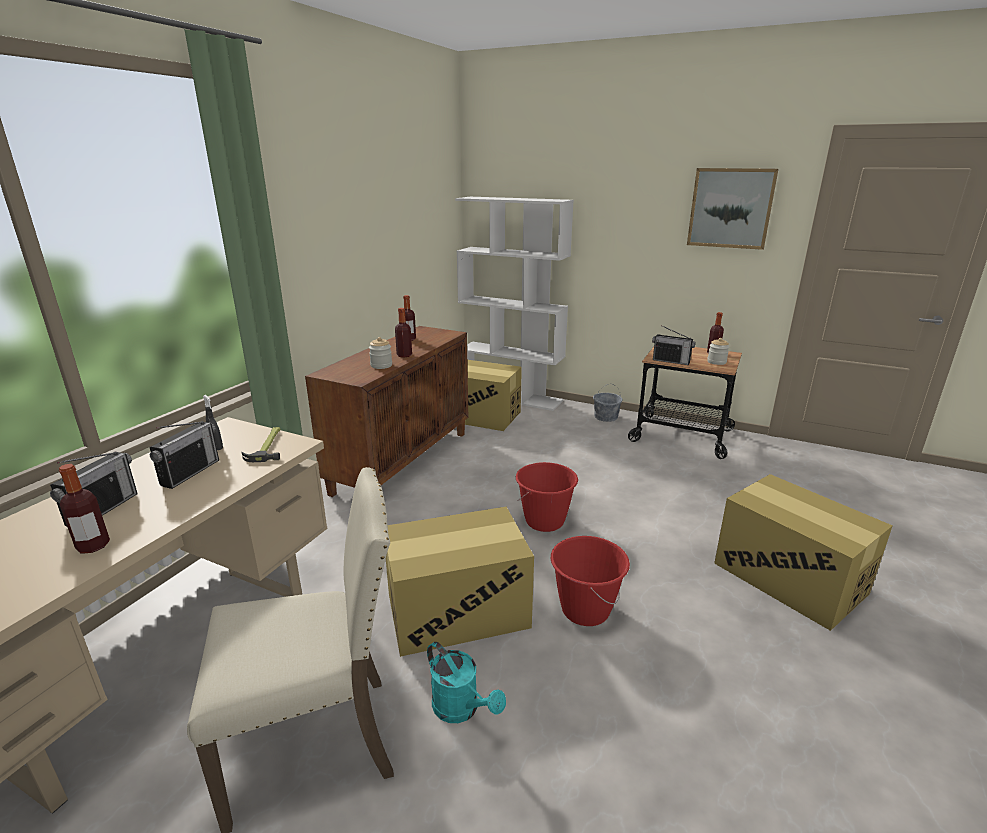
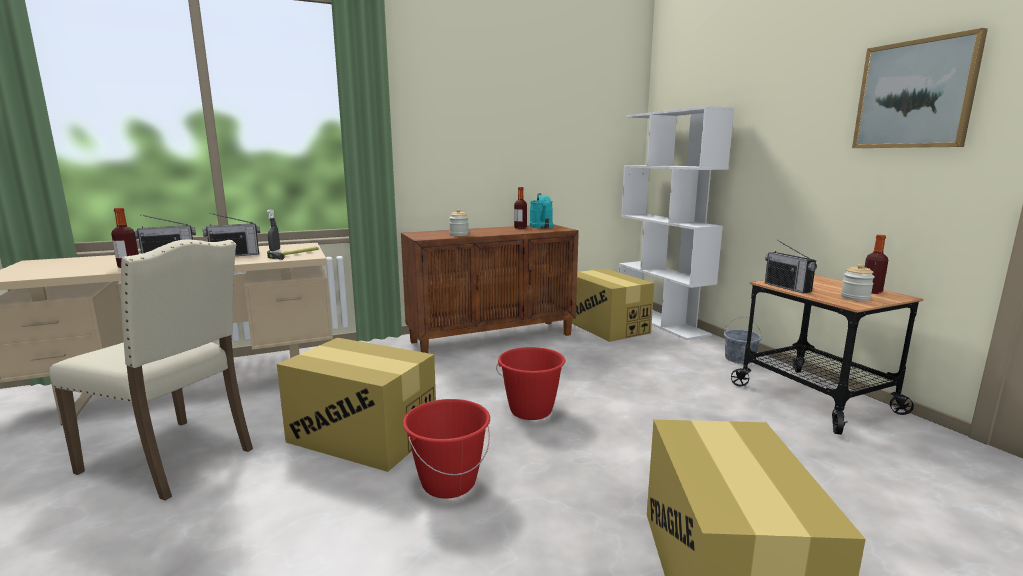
camera: 40 degrees right, 10 degrees down
(404, 355) = (490, 233): bottle -> none
(461, 709) = (258, 491): turquoise watering can -> turquoise watering can (542, 227)

